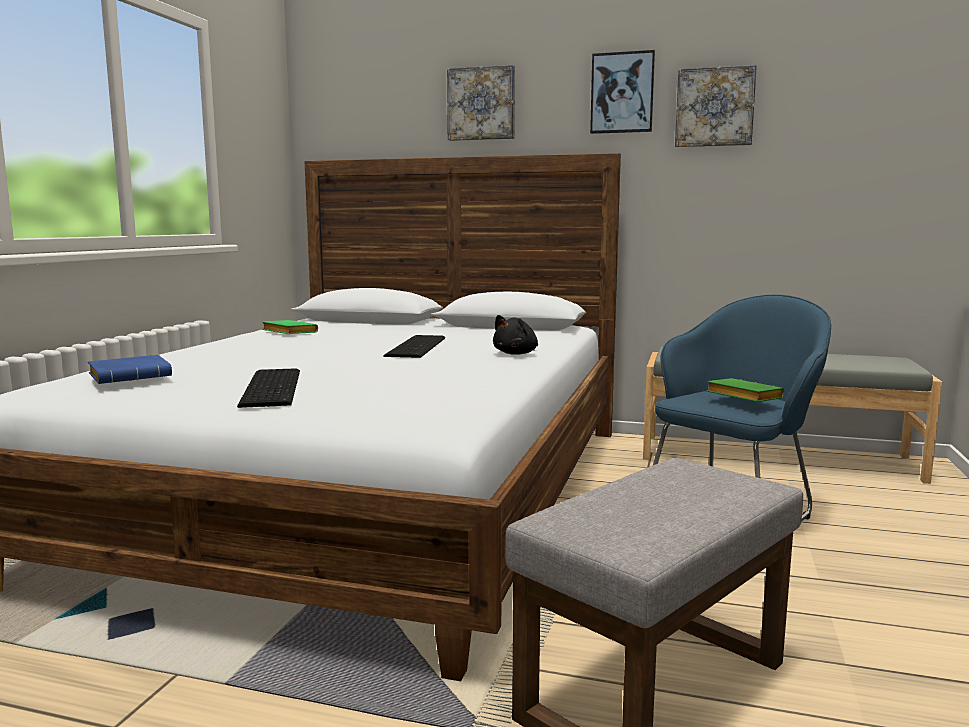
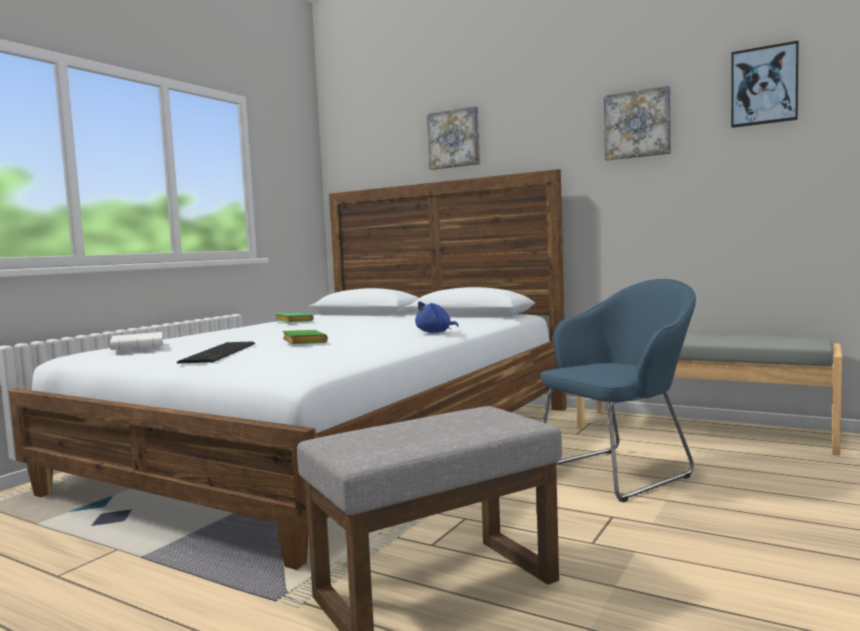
camera: 15 degrees right, 5 degrees down
(132, 376) = (139, 346): blue book -> white book
(419, 346) = (369, 328): keyboard -> none
(517, 354) = (435, 332): black plush toy -> blue plush toy
(622, 93) = (561, 120): picture -> picture (764, 86)
(741, 396) = (608, 365): green book -> green book (302, 342)

